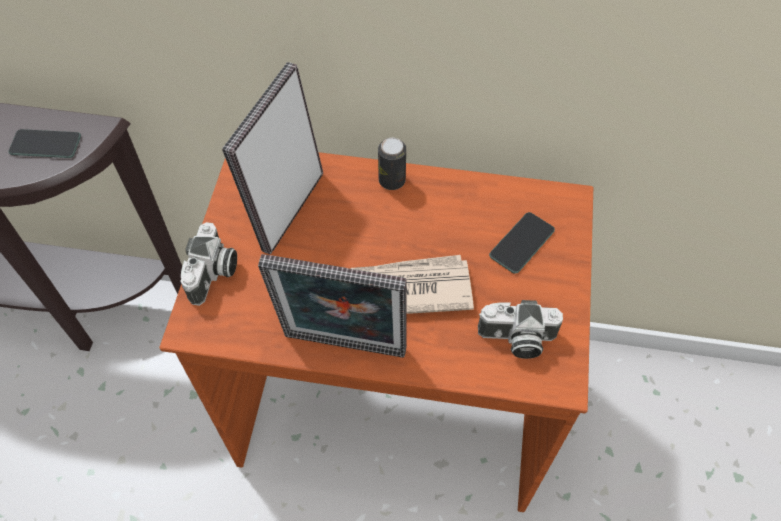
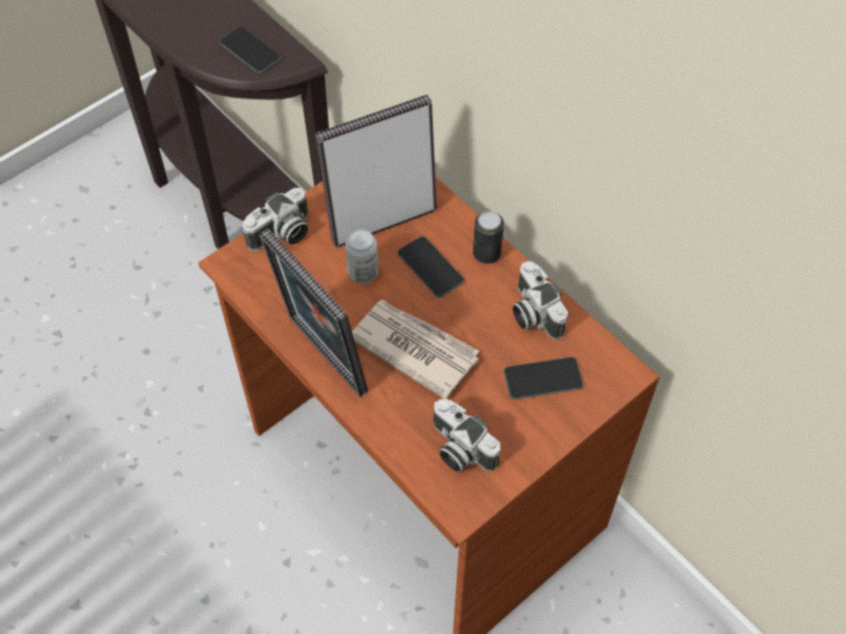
camera: 40 degrees right, 0 degrees up
(311, 259) = (363, 272): none -> can
(360, 219) = (430, 267): none -> phone
(467, 200) = (532, 312): none -> camera

